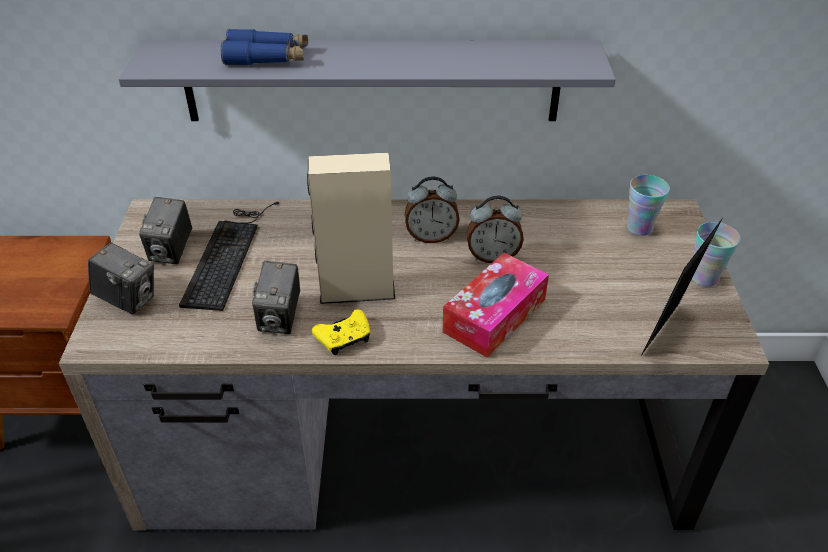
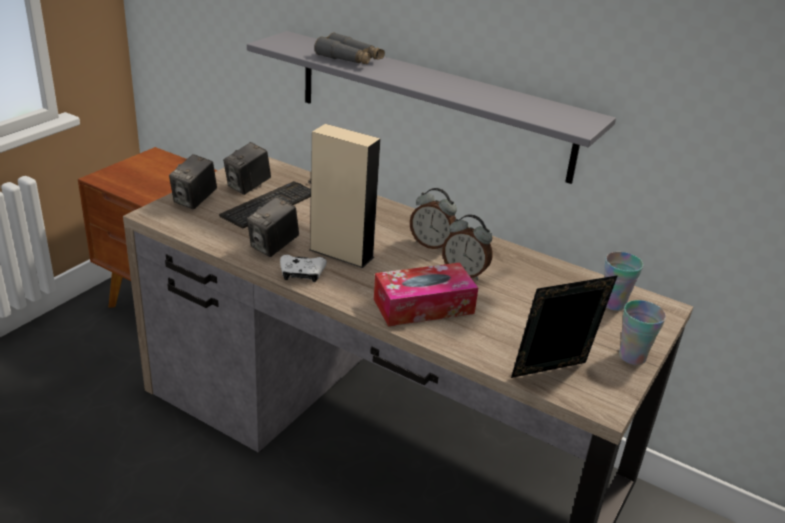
camera: 30 degrees right, 10 degrees down
(128, 299) = (195, 201): camera -> camera turned 60 degrees clockwise
(267, 58) = (350, 59): blue binoculars -> grey binoculars
(344, 338) = (302, 274): yellow game controller -> white game controller

